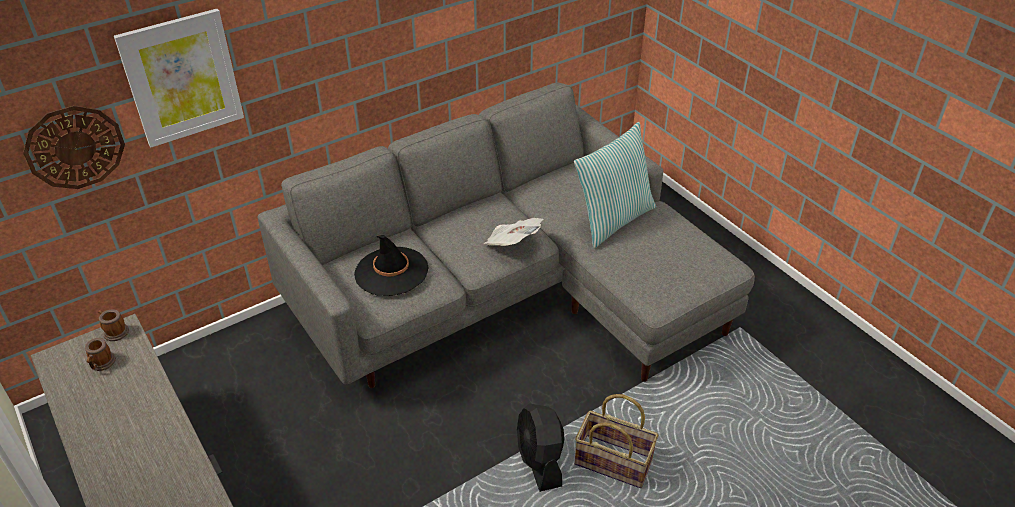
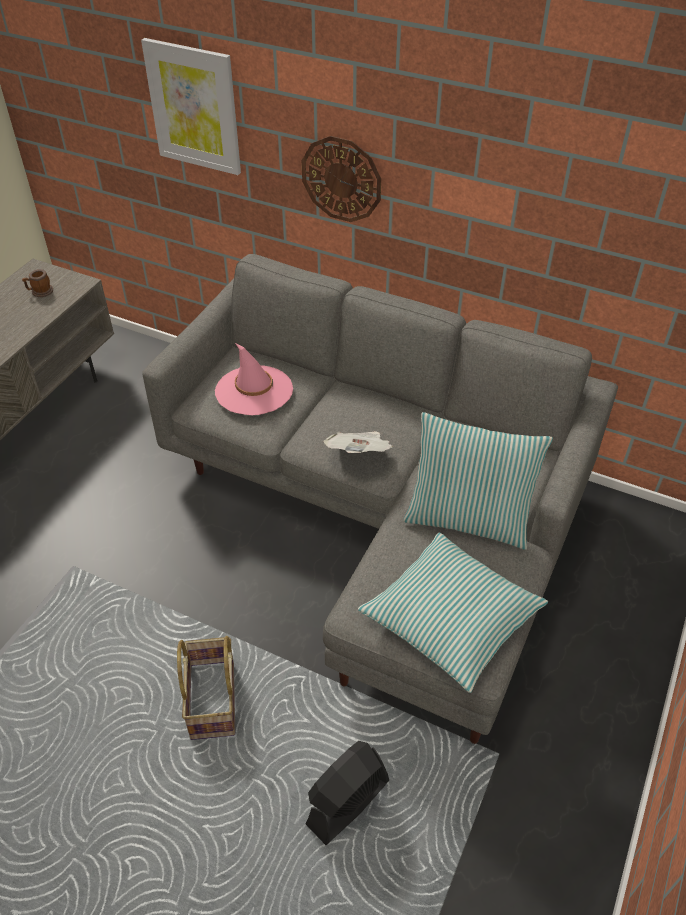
camera: 60 degrees right, 5 degrees up
(75, 147) = (110, 121): wall clock -> wall clock (341, 179)
(114, 331) = (76, 280): mug -> none
(391, 271) = (254, 390): black hat -> pink hat
(540, 460) = (182, 636): black fan -> black fan (347, 803)
(688, 261) = (451, 618): none -> pillow

